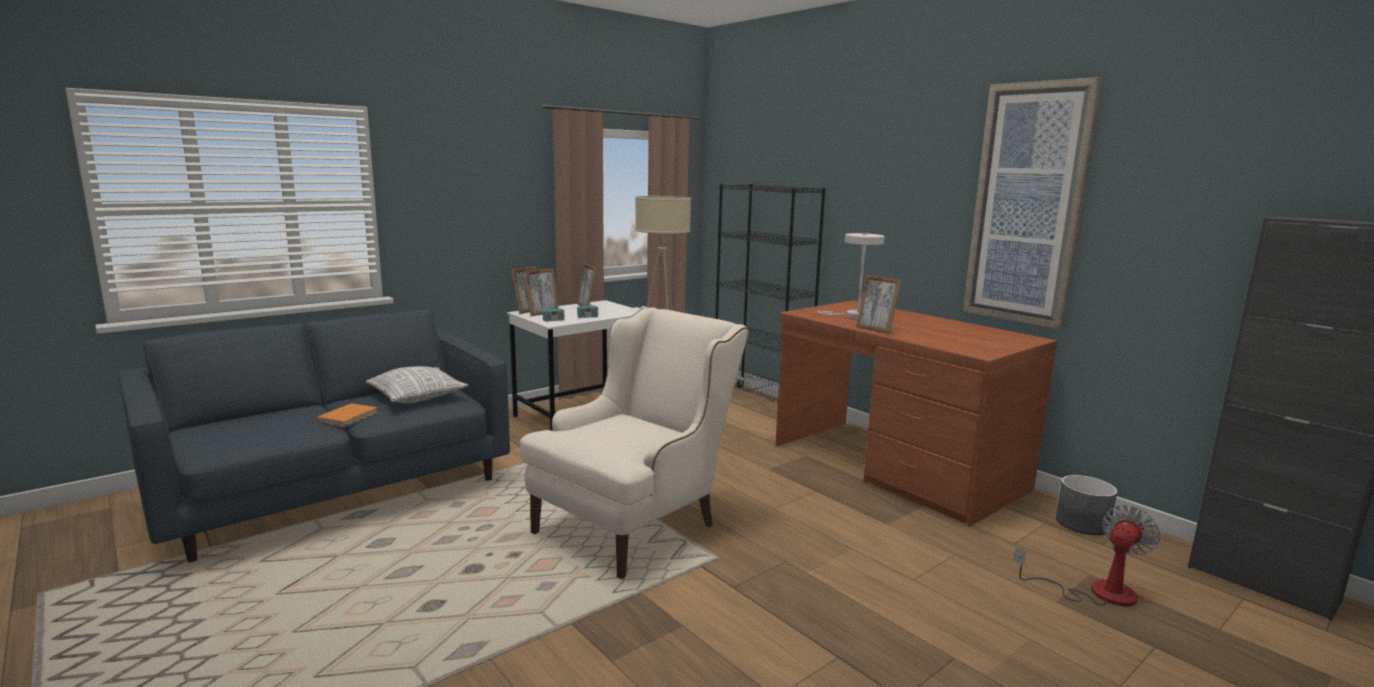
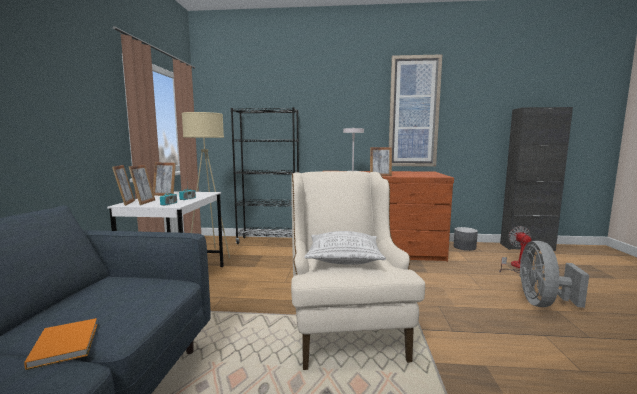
camera: 45 degrees left, 5 degrees down
(417, 397) = (110, 295): pillow -> pillow (344, 259)
(961, 641) = (543, 303): none -> grey fan

